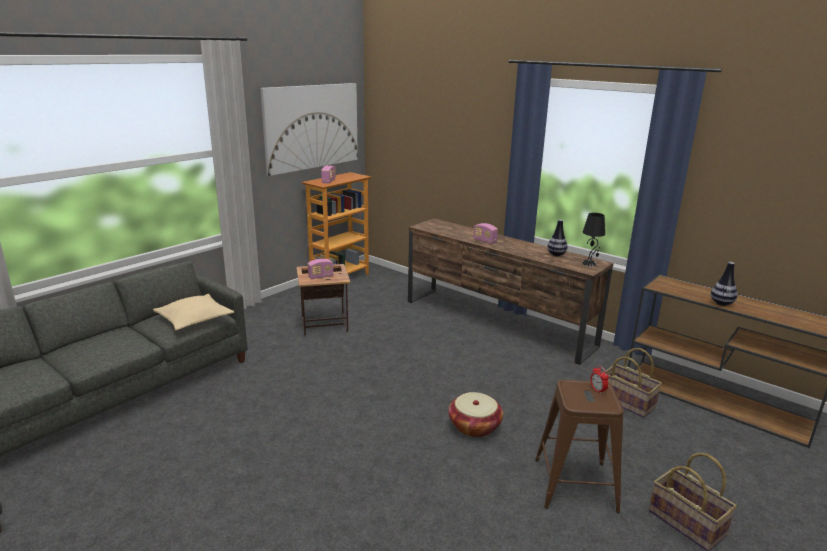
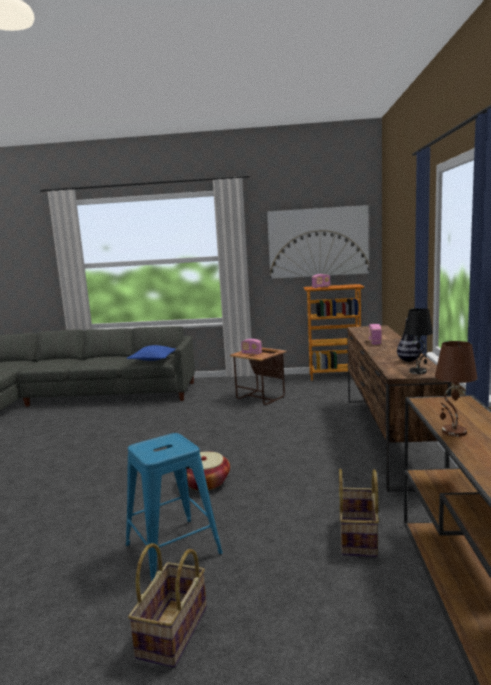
camera: 55 degrees right, 10 degrees down
(194, 319) = (153, 359): beige pillow -> blue pillow
(574, 484) = (173, 549): brown stool -> blue stool
(597, 390) = (176, 448): alarm clock -> none
(721, 303) = (453, 432): vase -> brown table lamp

